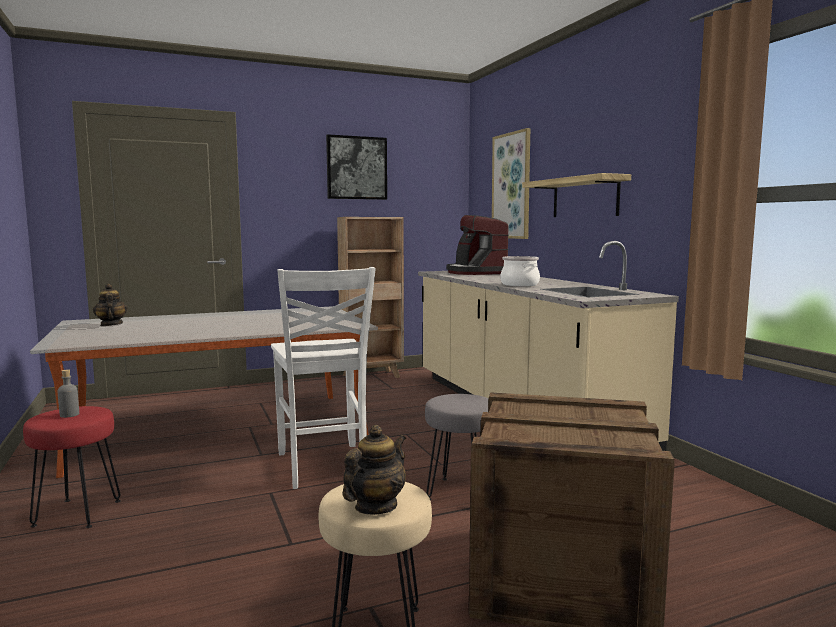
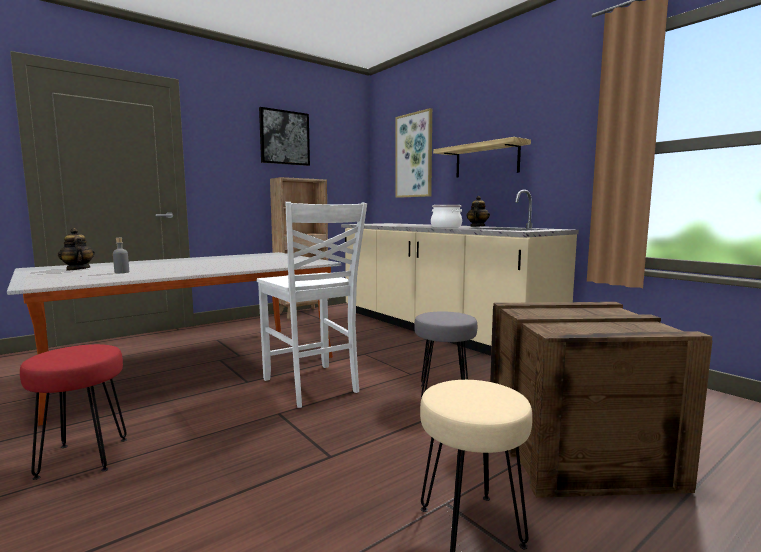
camera: 15 degrees left, 0 degrees up
(69, 415) = (73, 353): grey bottle -> grey bottle (122, 272)
(375, 506) = (487, 404): teapot -> teapot (477, 226)
(475, 272) = (389, 224): coffee machine -> none

